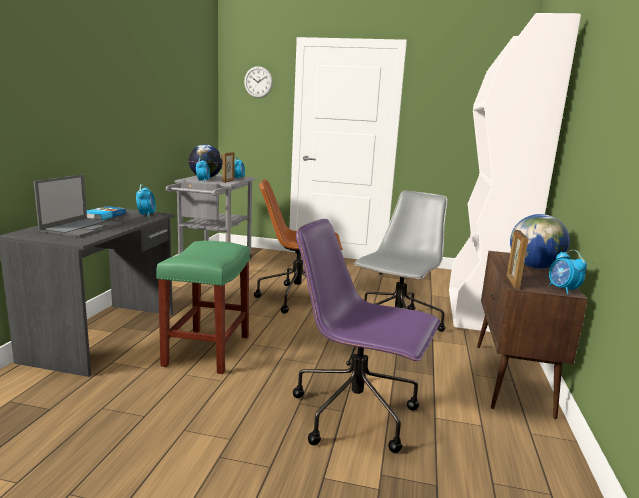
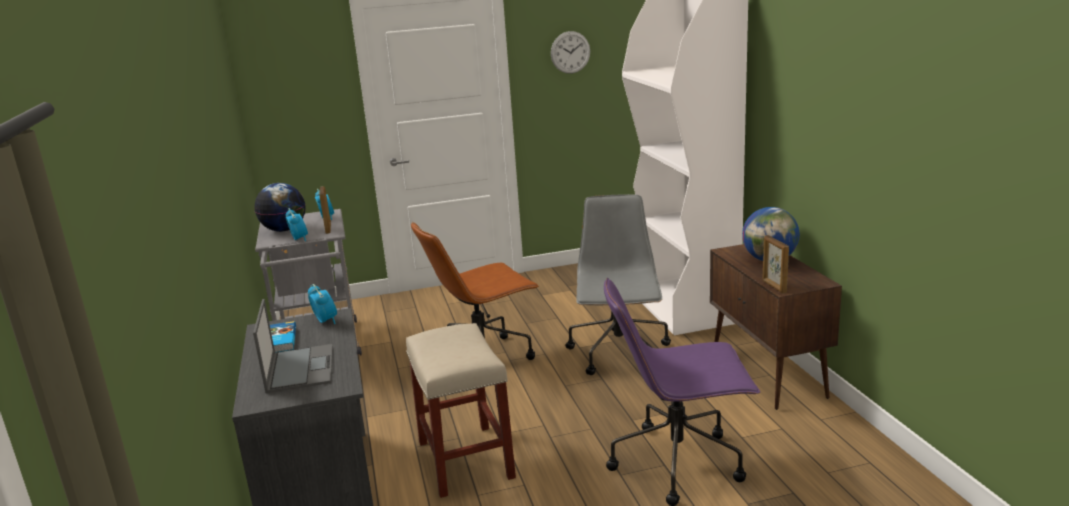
camera: 25 degrees left, 5 degrees up
(207, 351) = (466, 460): green stool -> beige stool
(258, 82) = (301, 67): wall clock -> wall clock (570, 52)
(563, 289) = (816, 281): alarm clock -> none

